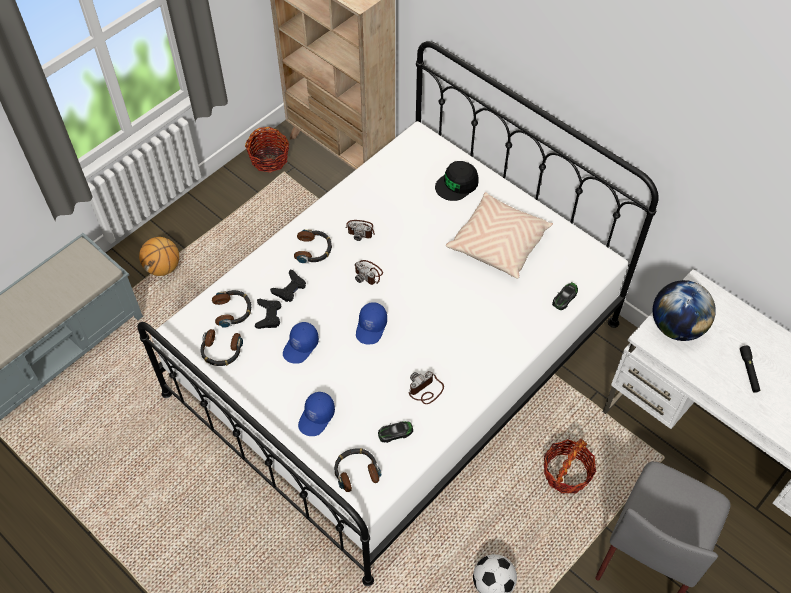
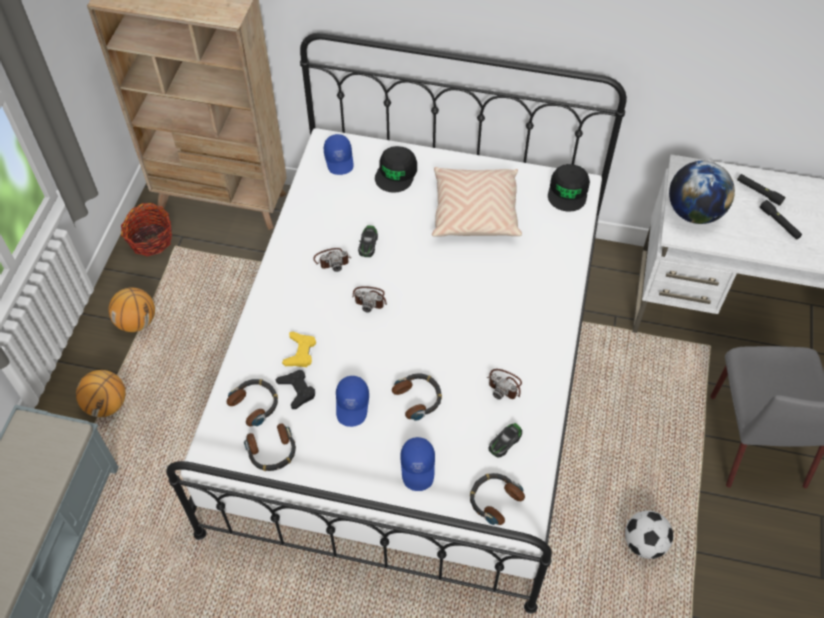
camera: 30 degrees left, 0 degrees up
(221, 216) = (137, 321): none -> basketball
(289, 289) = (300, 352): black game controller -> yellow game controller
(314, 250) = (298, 301): headphones -> headphones (418, 398)
(371, 327) = (410, 350): blue cap -> blue cap (339, 160)
(425, 390) = (505, 385): camera -> camera turned 75 degrees counterclockwise
(565, 298) = (570, 235): toy car -> toy car (368, 244)
(566, 473) = (639, 405): basket -> none
(589, 261) = (568, 191): none -> black cap
(750, 336) = (759, 192): none -> black flashlight

